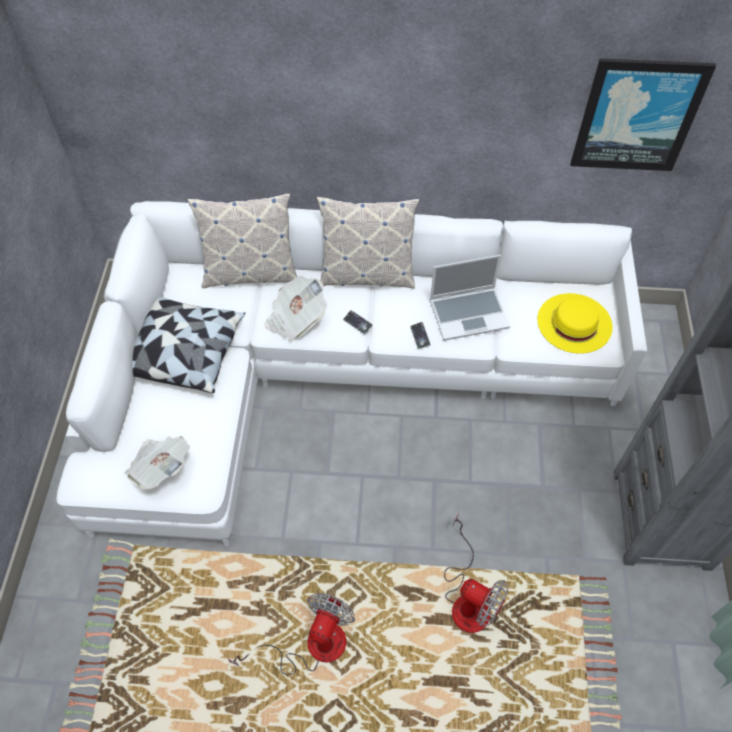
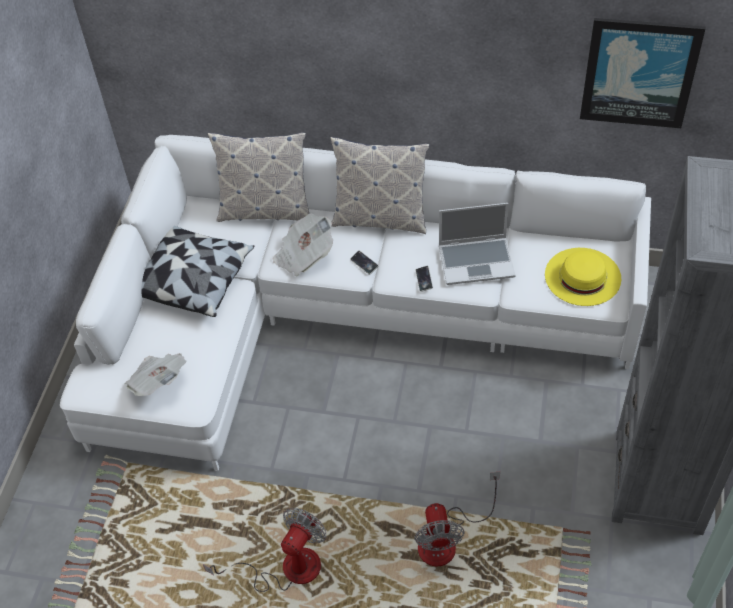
camera: 10 degrees right, 5 degrees down
(468, 598) = (447, 539): fan -> fan turned 45 degrees clockwise

